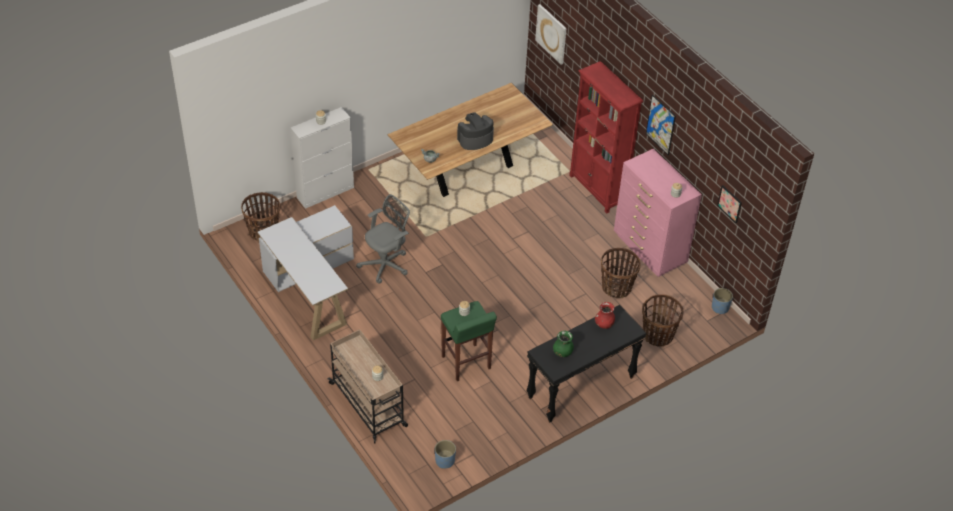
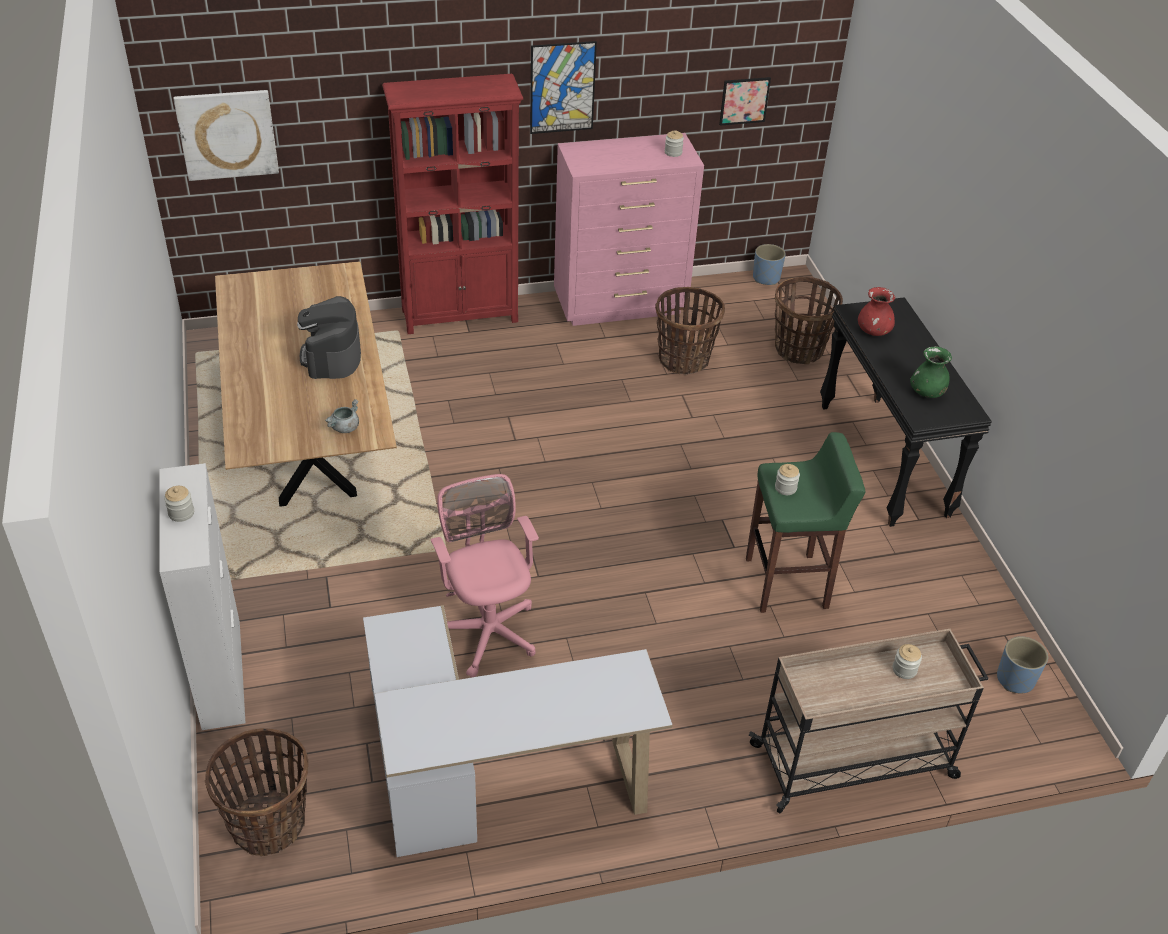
camera: 70 degrees left, 5 degrees down
(386, 264) = (488, 629): grey office chair -> pink office chair

